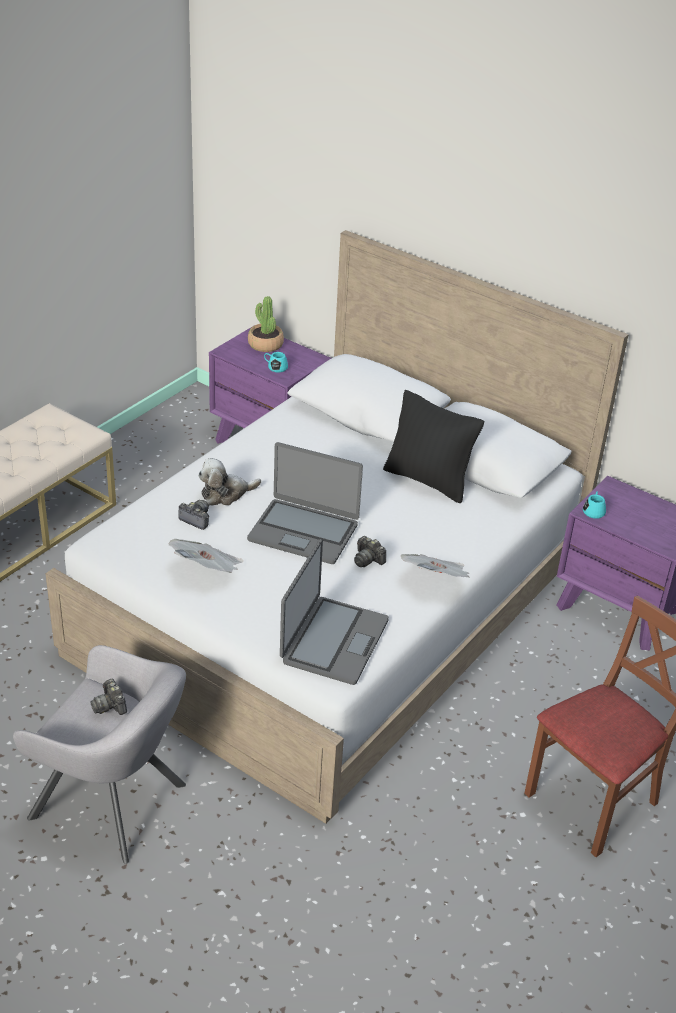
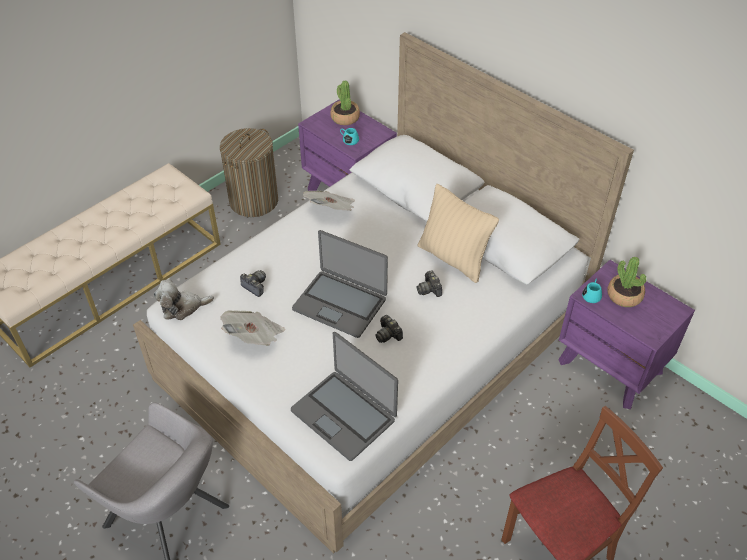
camera: 10 degrees right, 10 degrees up
(110, 705) = (159, 454): camera -> camera (429, 289)
(149, 456) = (254, 201): none -> laundry basket
(226, 494) = (284, 262): plush toy -> plush toy (182, 307)
(333, 641) = (344, 414): laptop -> laptop turned 105 degrees clockwise
(428, 480) = (453, 258): black pillow -> beige pillow
(436, 579) = (442, 358): newspaper -> newspaper (331, 210)
(630, 509) = (624, 295): none -> potted plant

